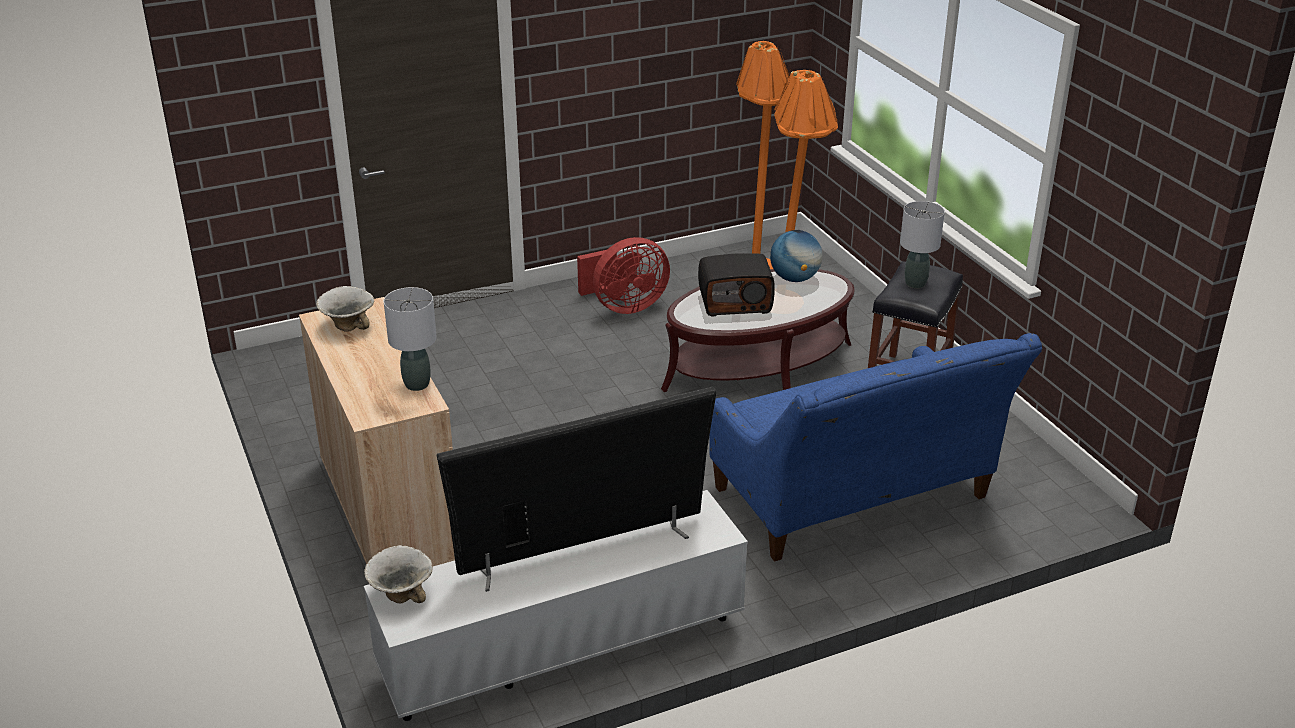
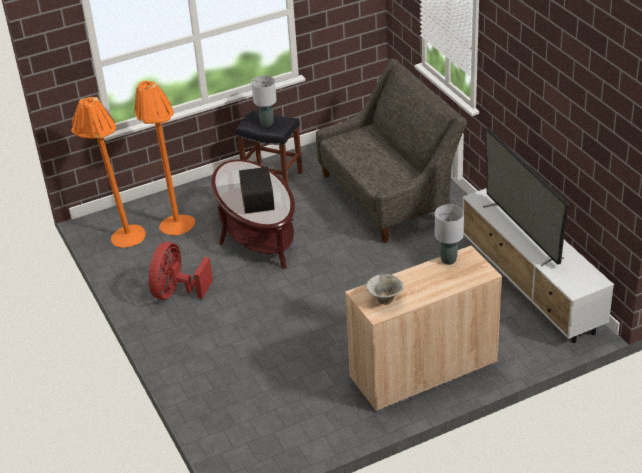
camera: 90 degrees left, 5 degrees up
(402, 593) = (574, 286): bowl -> none
(624, 306) = (177, 292): red fan -> red fan turned 135 degrees counterclockwise
(794, 278) = (227, 179): globe -> none
(857, 501) = (389, 195): blue sofa -> grey sofa

